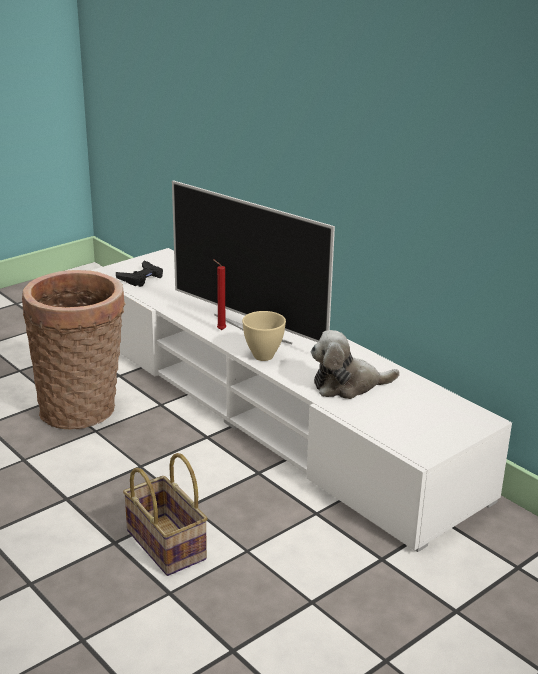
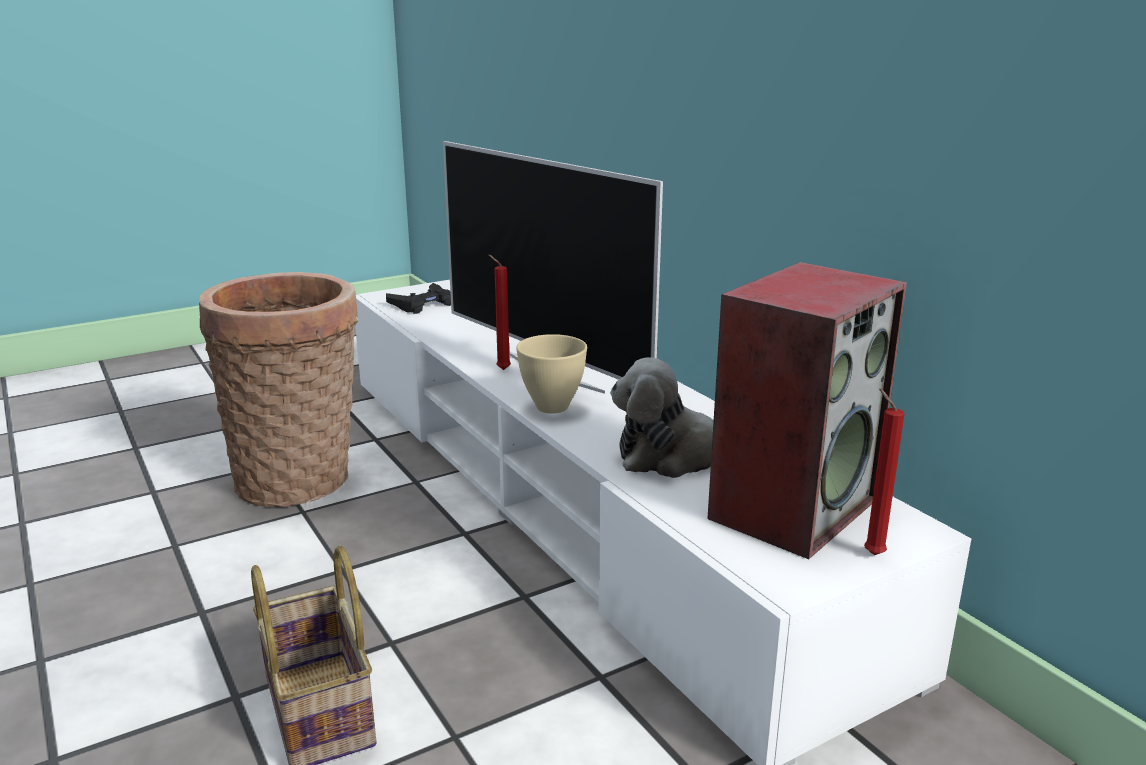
camera: 10 degrees right, 5 degrees down
(418, 412) = (792, 507): none -> speaker
(462, 434) = (871, 553): none -> red candle

